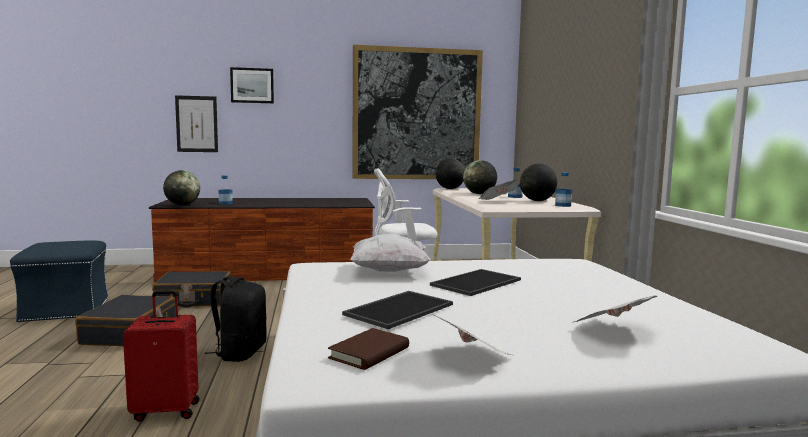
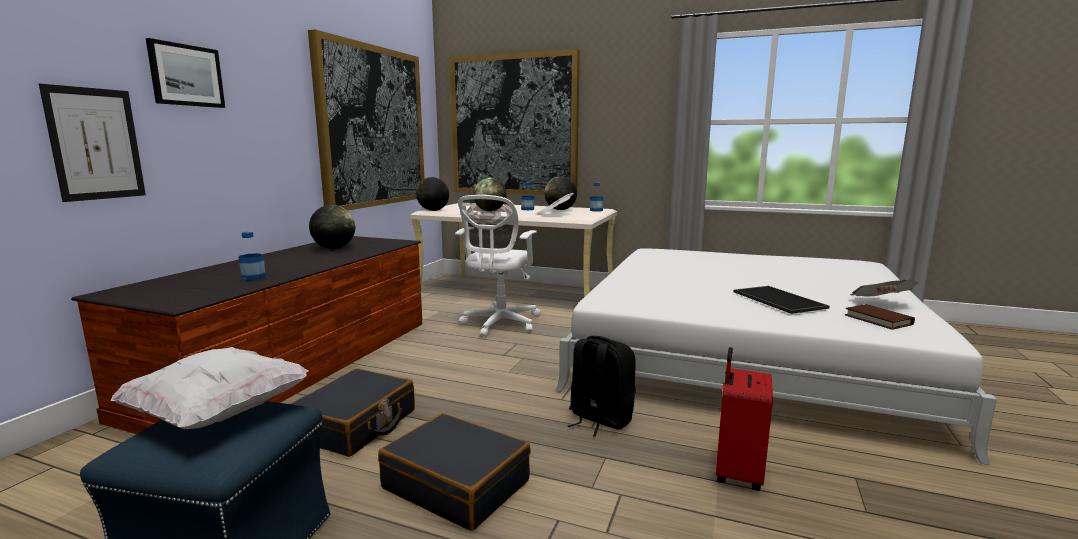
camera: 60 degrees left, 5 degrees up
(182, 205) = (210, 295): globe -> globe (334, 248)
(389, 271) = (649, 287): white pillow -> white pillow (218, 414)
(477, 283) = (711, 275): tray -> none
(549, 109) = (514, 125): none -> picture
(611, 330) = (830, 273): newspaper -> none

